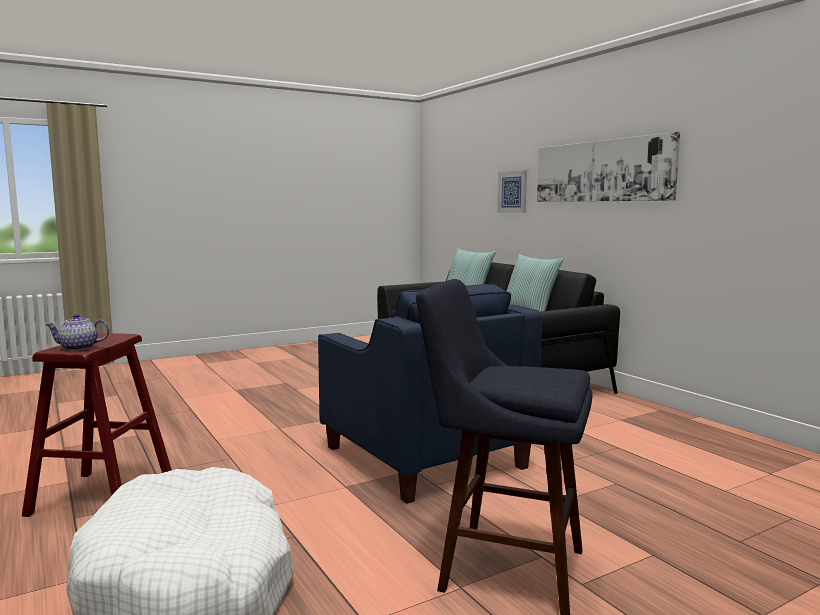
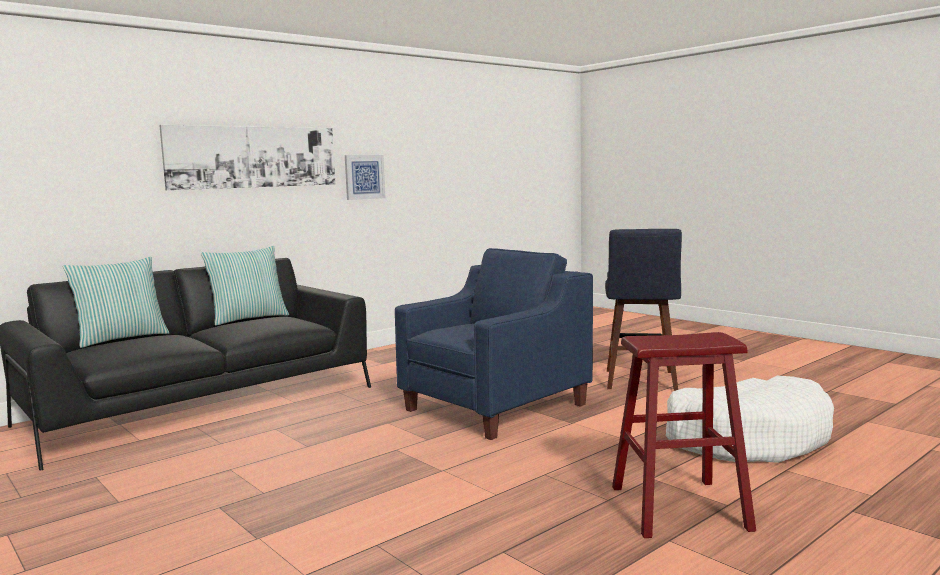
camera: 100 degrees left, 0 degrees up
(78, 348) = (708, 337): teapot -> none
(512, 192) = (108, 178): picture -> picture (364, 177)

